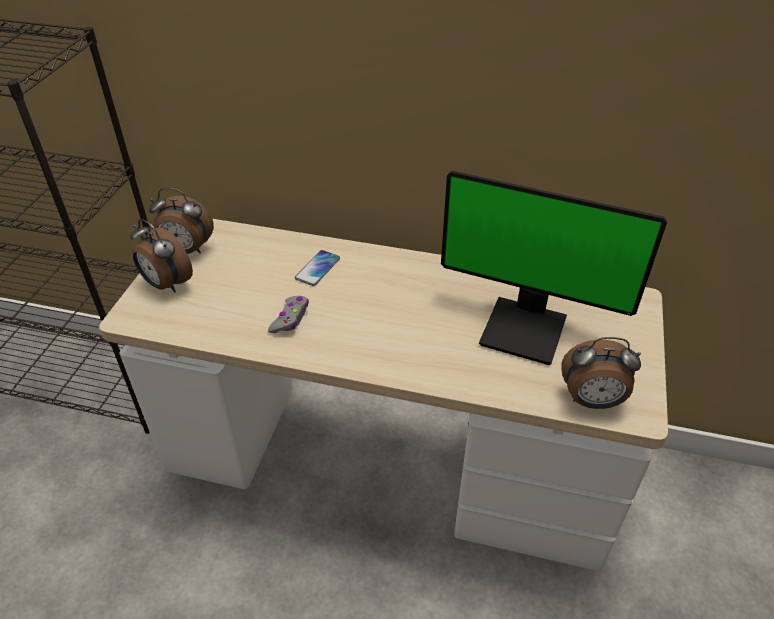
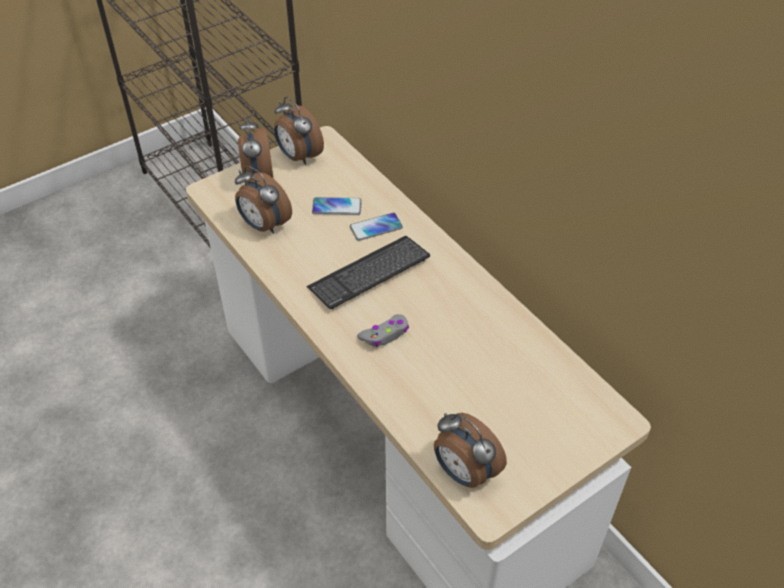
camera: 40 degrees right, 5 degrees up
(216, 318) = (264, 225): none -> alarm clock
(266, 270) = (337, 207): none -> phone
(290, 319) = (313, 257): grey game controller -> grey game controller (385, 335)
(352, 304) = (369, 274): none -> keyboard
(525, 328) = (482, 380): monitor -> none

